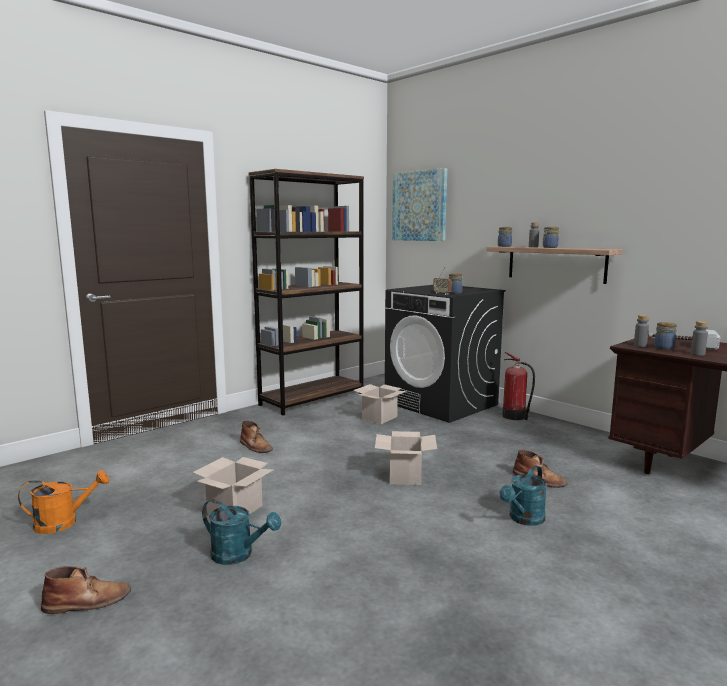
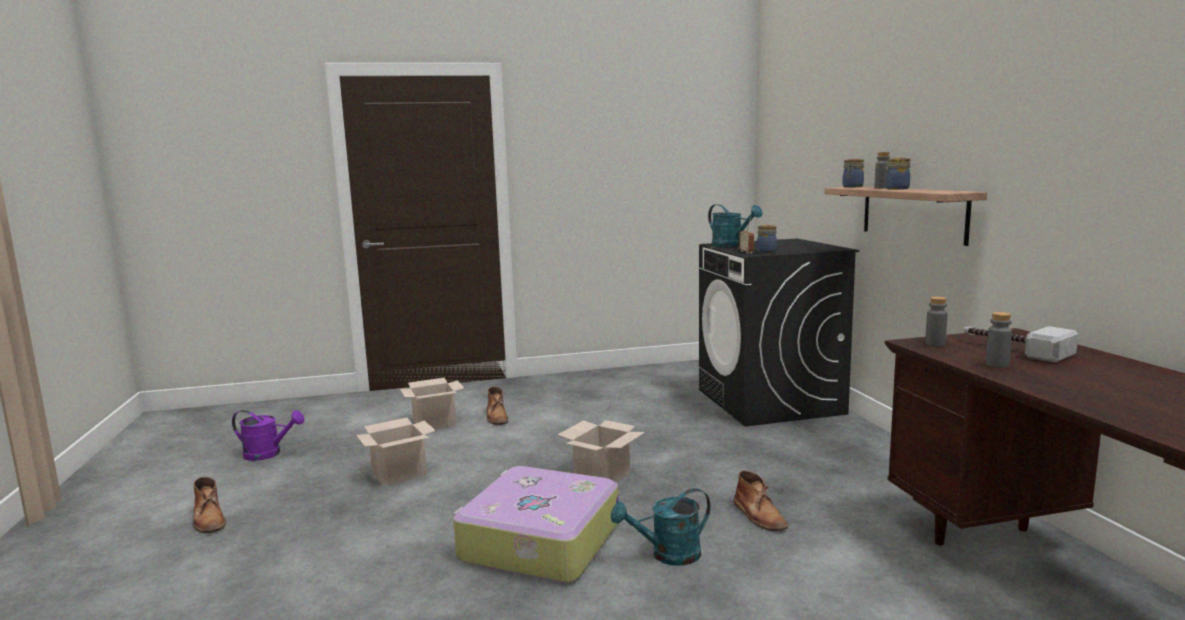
camera: 30 degrees right, 0 degrees up
(64, 522) = (268, 454): orange watering can -> purple watering can
(88, 601) = (209, 520): brown boot -> brown boot turned 45 degrees clockwise
(238, 555) = (350, 514): turquoise watering can -> turquoise watering can (731, 245)
(312, 399) = (622, 375): brown bookcase -> none
(379, 417) = (667, 407): cardboard box -> cardboard box (435, 423)
(419, 206) = (783, 131): picture -> none
(428, 534) = (538, 542): none -> suitcase
(515, 416) = (849, 433): fire extinguisher -> none
(665, 348) = (966, 351): jar -> none

